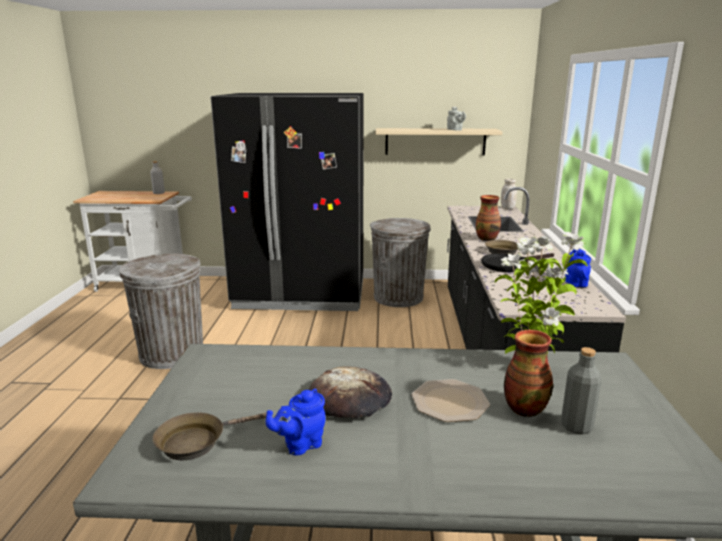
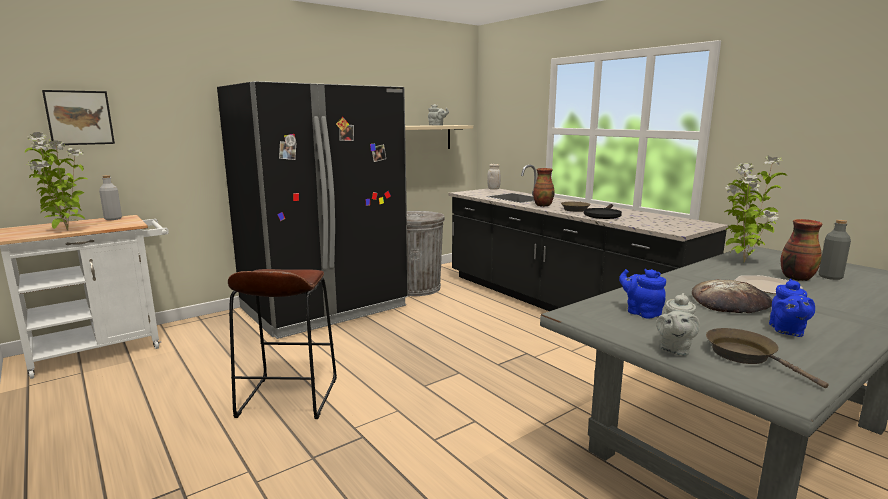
camera: 40 degrees left, 5 degrees down
(117, 199) = (66, 231): none -> potted plant
(146, 118) = (79, 118): none -> picture
(171, 353) = (288, 397): grey trash can -> brown stool
(172, 409) = (674, 349): none -> grey teapot
(196, 441) = (745, 356): brown frying pan -> brown frying pan turned 135 degrees clockwise
(575, 283) = (660, 216): blue teapot -> blue teapot (641, 312)

